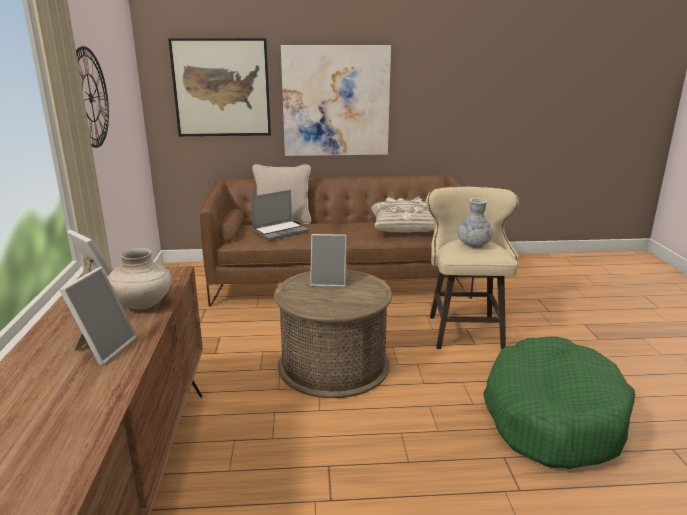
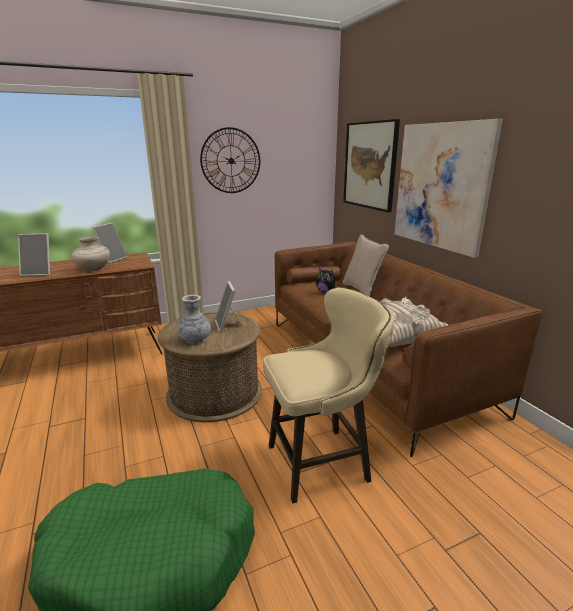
camera: 70 degrees right, 0 degrees up
(280, 231) = (326, 292): laptop -> plush toy
(474, 244) = (310, 361): vase -> vase (195, 339)

